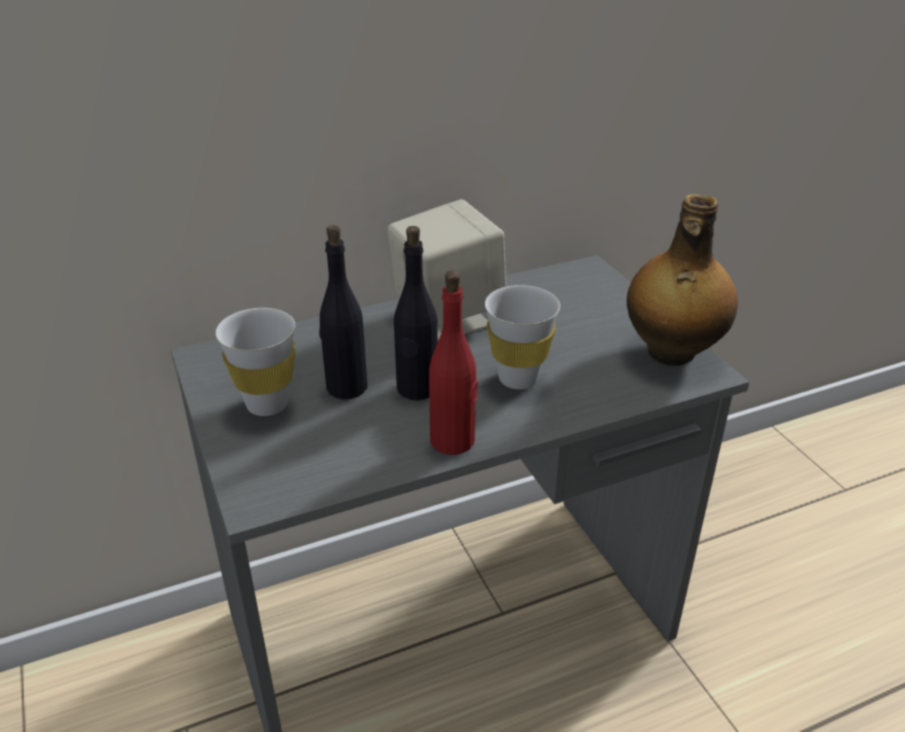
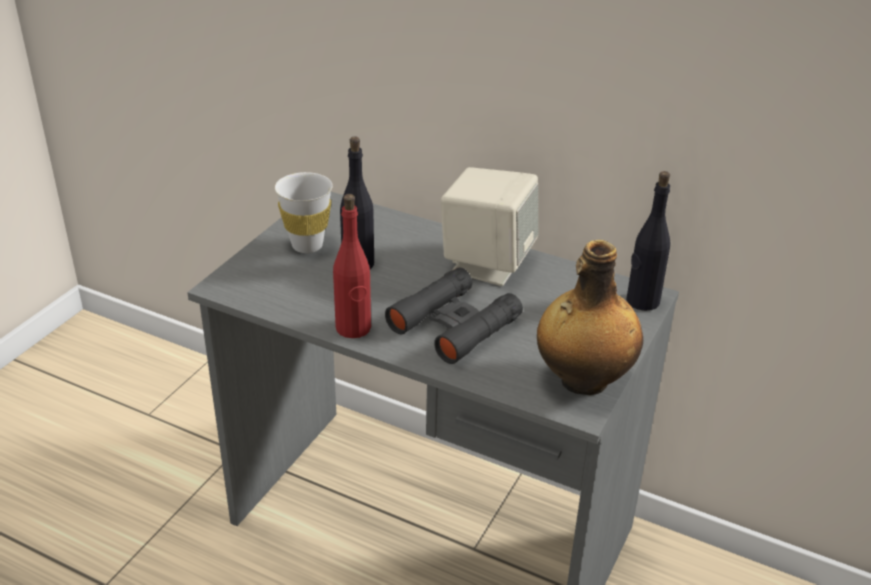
camera: 50 degrees right, 0 degrees up
(417, 389) = (390, 290): black bottle -> black bottle (642, 301)
(518, 378) = (454, 324): white cup -> black binoculars

